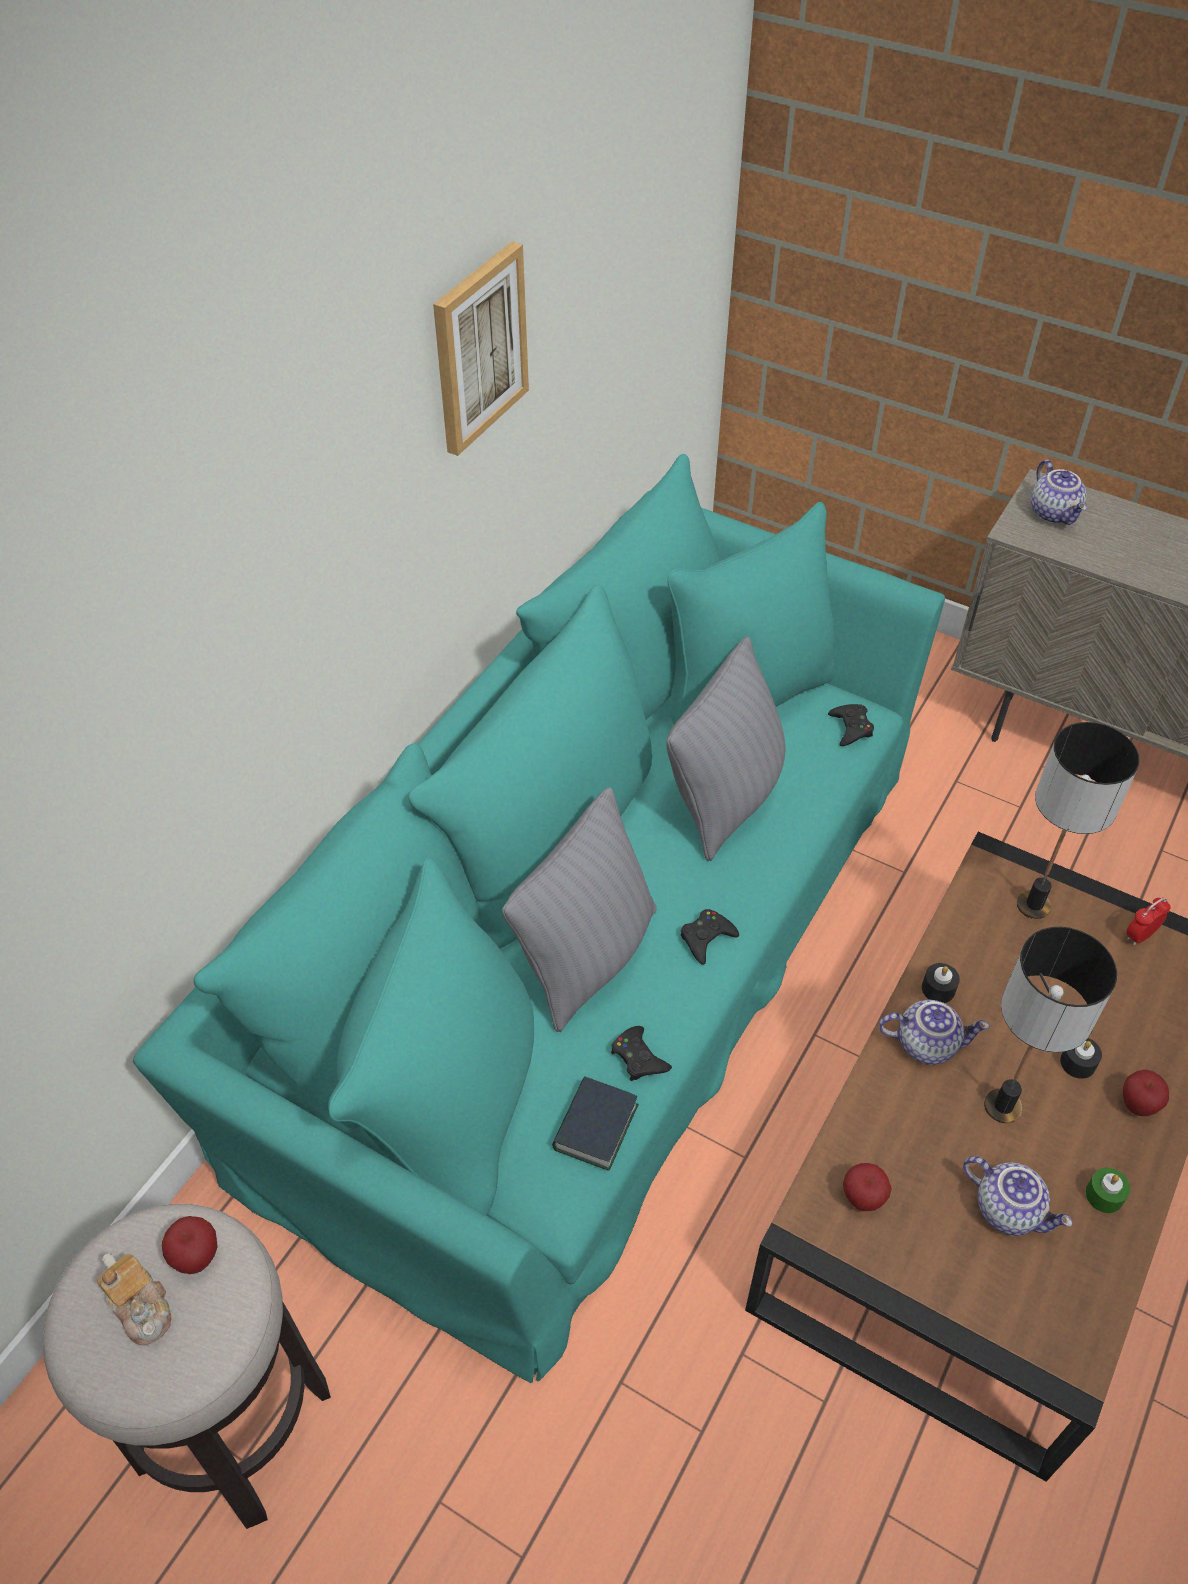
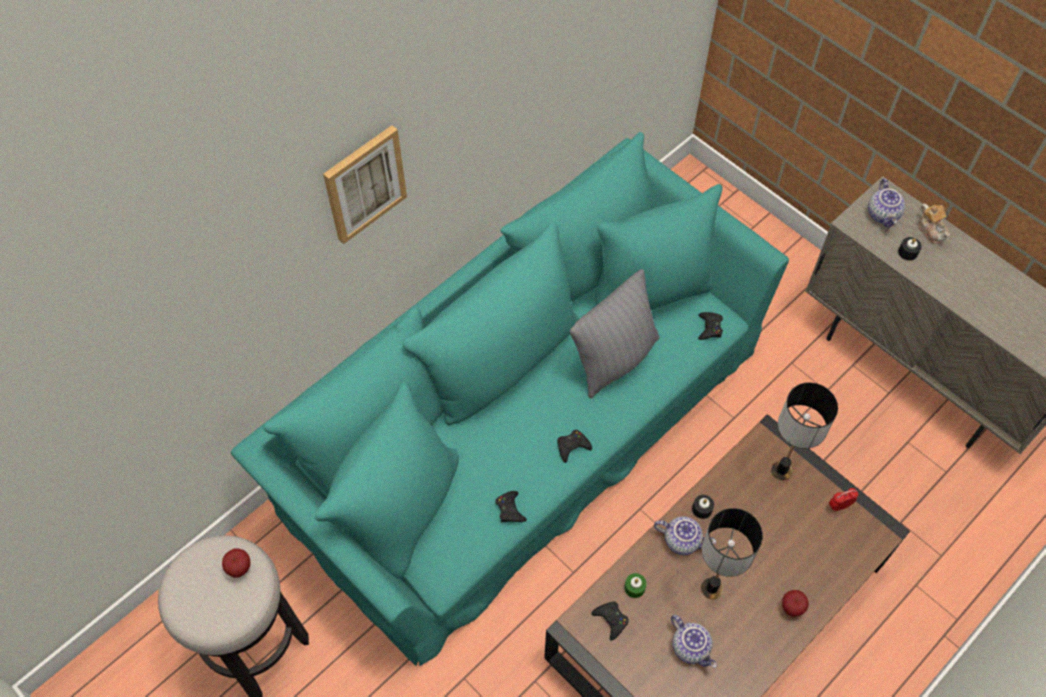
camera: 15 degrees right, 10 degrees up
(142, 1307) = (208, 587): teapot -> teapot (931, 230)
(479, 348) = (498, 81): picture -> picture (364, 183)
(587, 957) = (499, 442): grey pillow -> none
(595, 1127) = (473, 543): book -> none
(862, 1199) = (611, 620): apple -> black game controller
(1077, 1063) = (767, 574): black candle -> black candle (908, 252)
(1104, 1195) = (749, 654): green candle -> green candle (634, 587)

